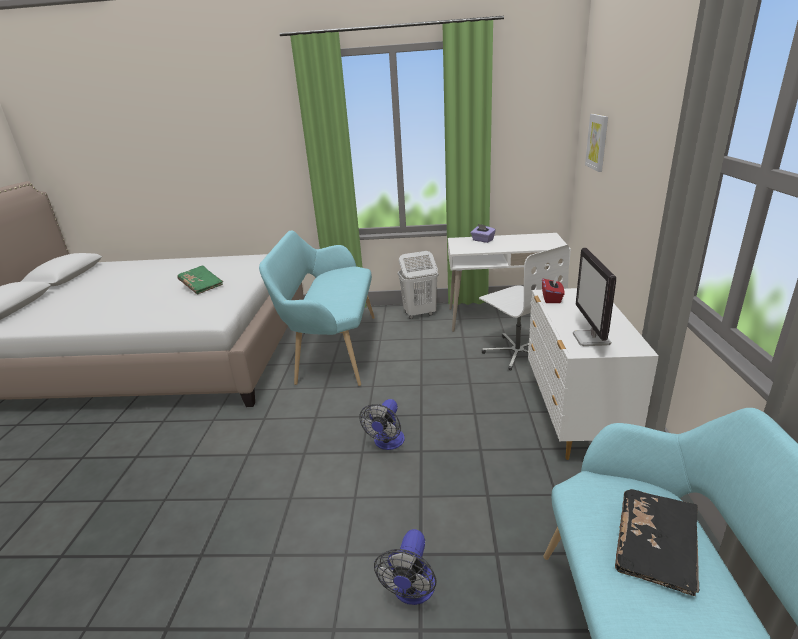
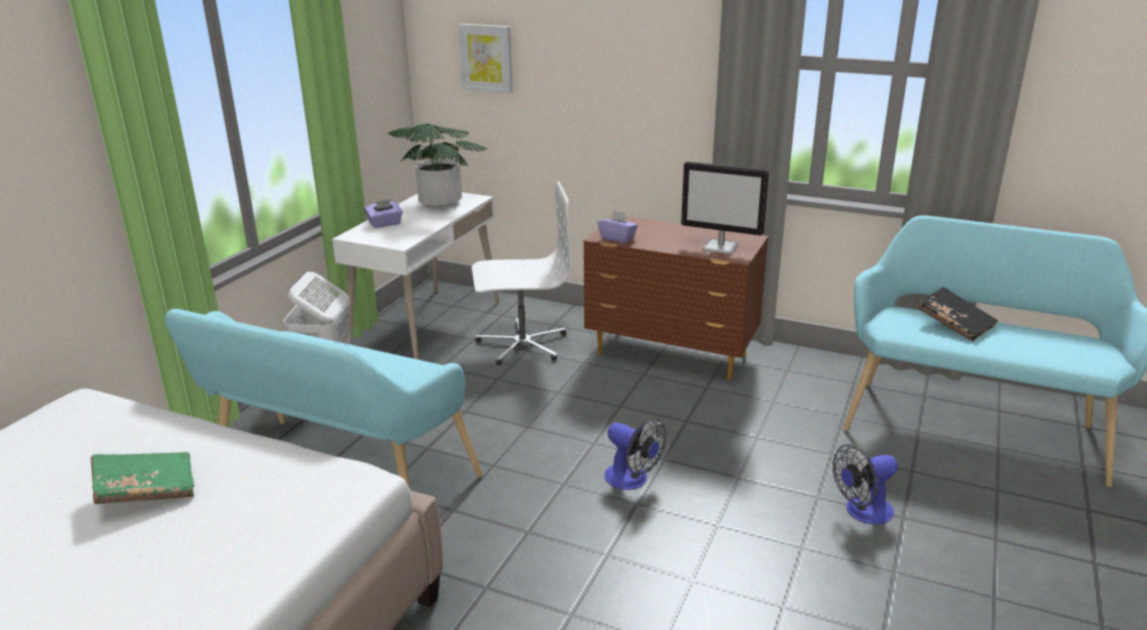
camera: 70 degrees left, 0 degrees up
(412, 592) = (862, 512): fan -> fan turned 120 degrees clockwise
(535, 241) = (440, 203): none -> potted plant
(552, 298) = (617, 238): red tissue box -> purple tissue box
(574, 418) = (672, 355): white dresser -> brown dresser

